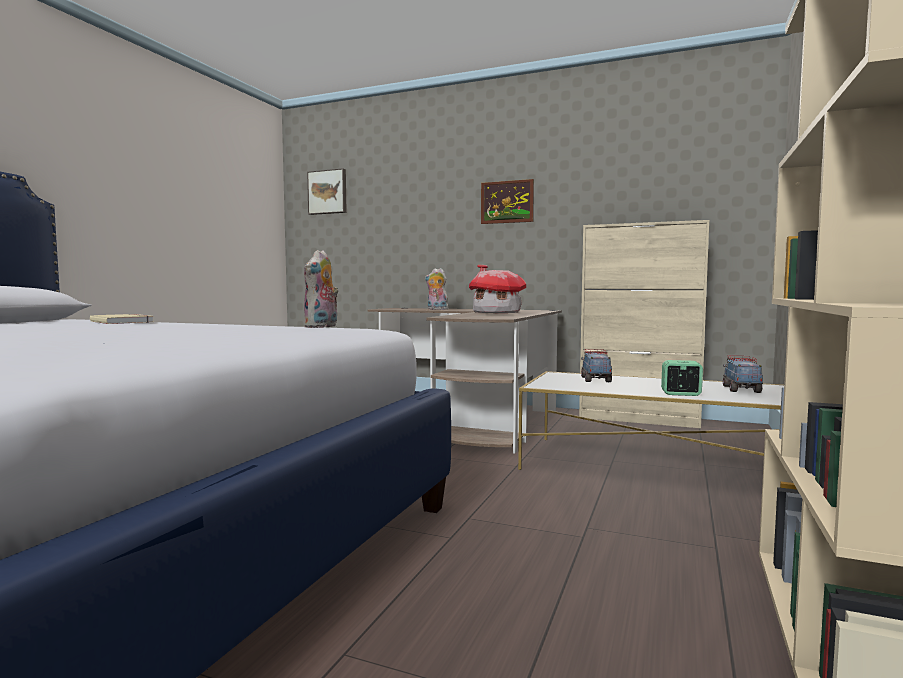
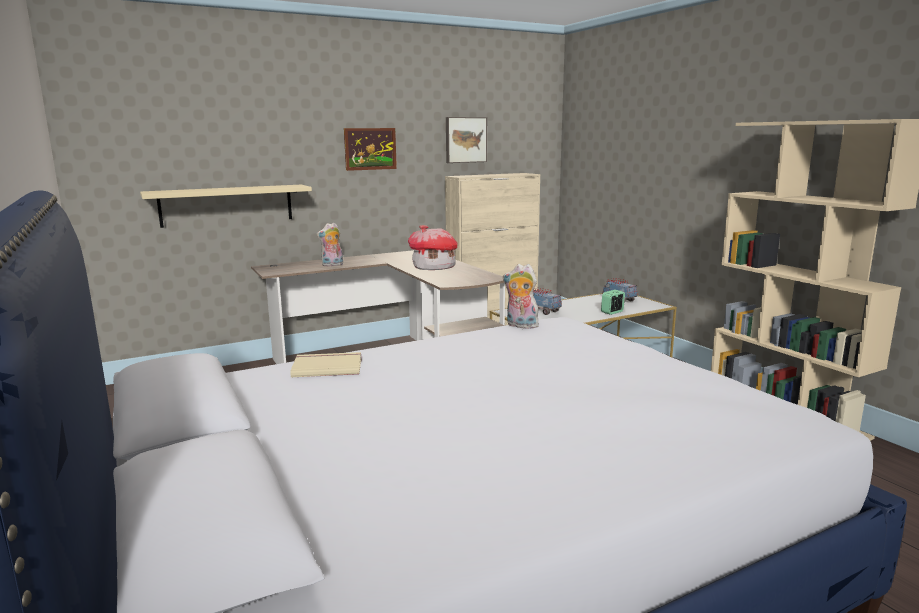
camera: 50 degrees left, 10 degrees up
(322, 327) = (520, 326): plush toy -> plush toy turned 150 degrees clockwise
(328, 192) = (135, 125): picture -> picture (465, 140)
(381, 254) = (227, 205): none -> beige shelf

